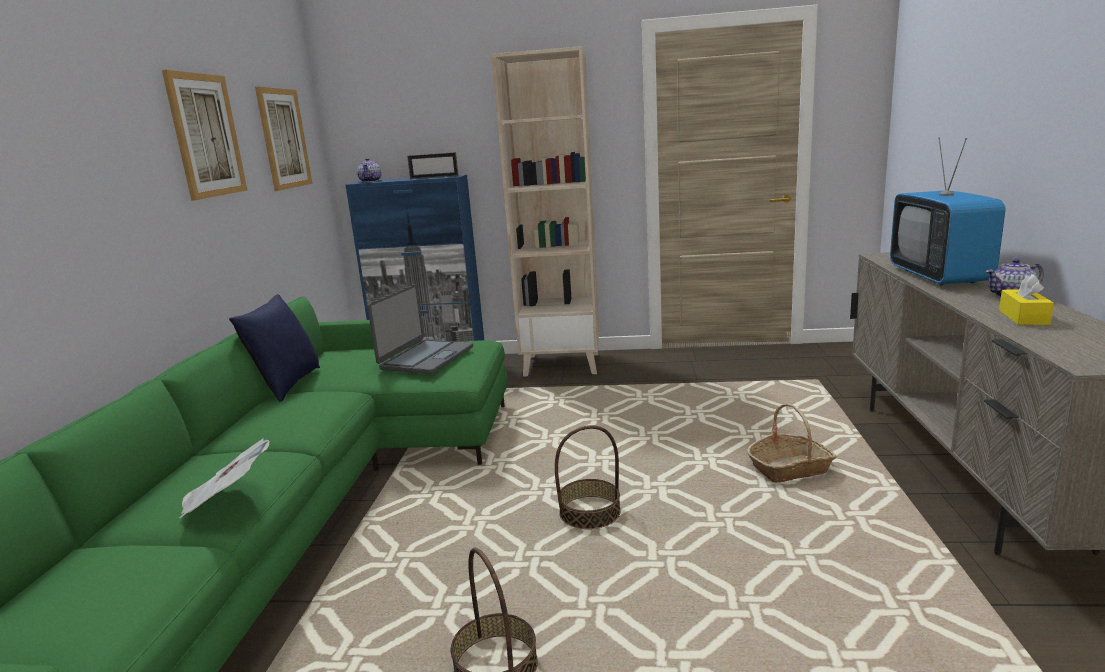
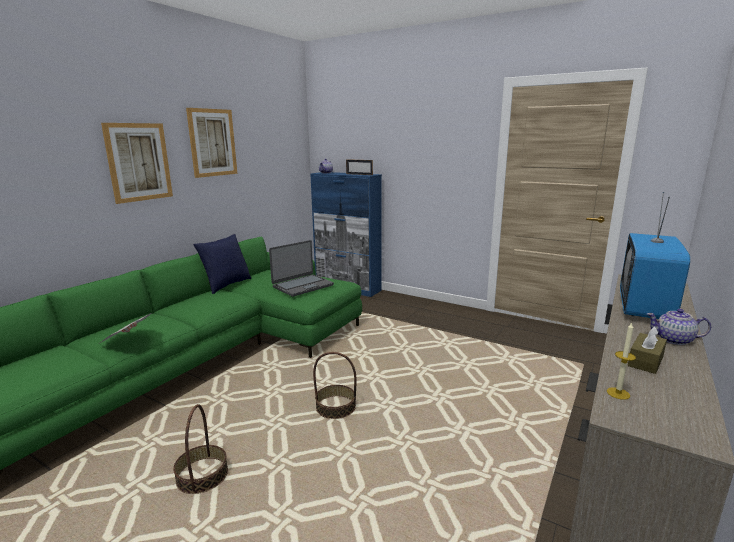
camera: 25 degrees right, 0 degrees up
(284, 139) = (274, 144): picture -> picture (139, 162)
(562, 364) = (419, 307): beige bookcase -> none
(790, 468) = (489, 422): basket -> none
(1023, 317) = (645, 361): yellow tissue box -> brown tissue box
(1053, 347) = (618, 393): none -> candle

